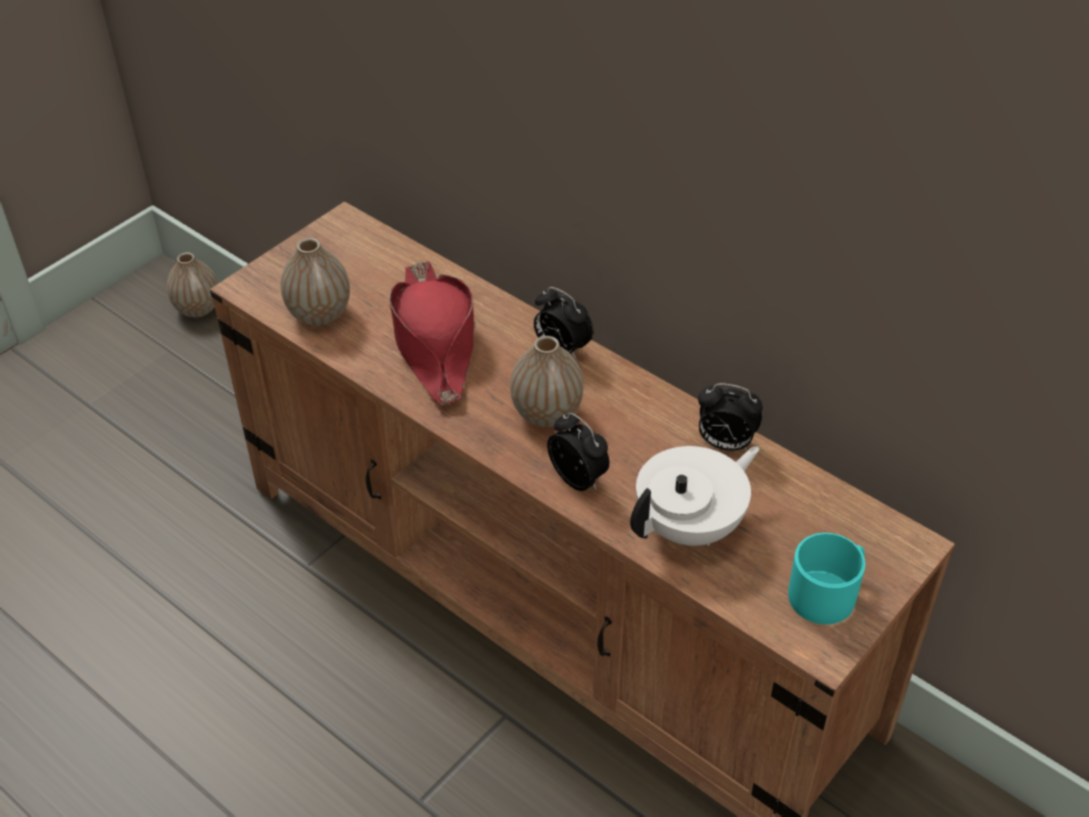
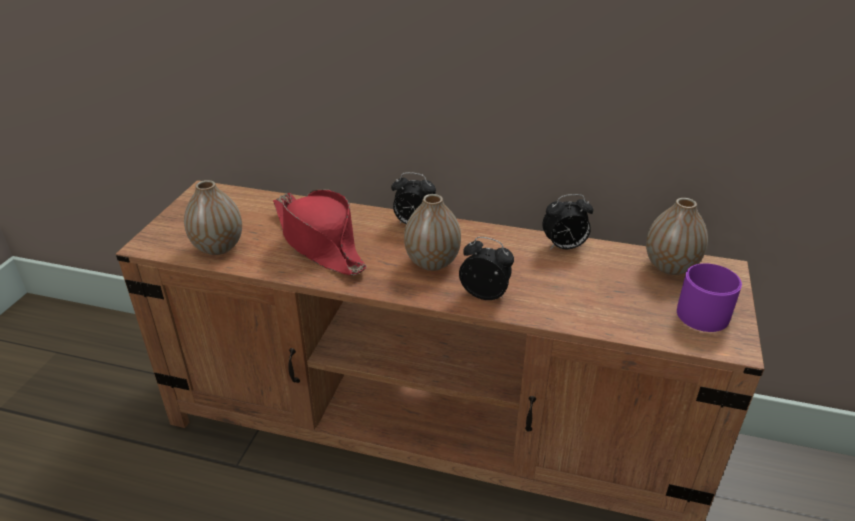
camera: 25 degrees left, 10 degrees down
(198, 309) = (70, 320): vase -> vase (670, 266)
(691, 526) = (584, 300): white teapot -> none
(828, 592) = (704, 311): turquoise mug -> purple mug

